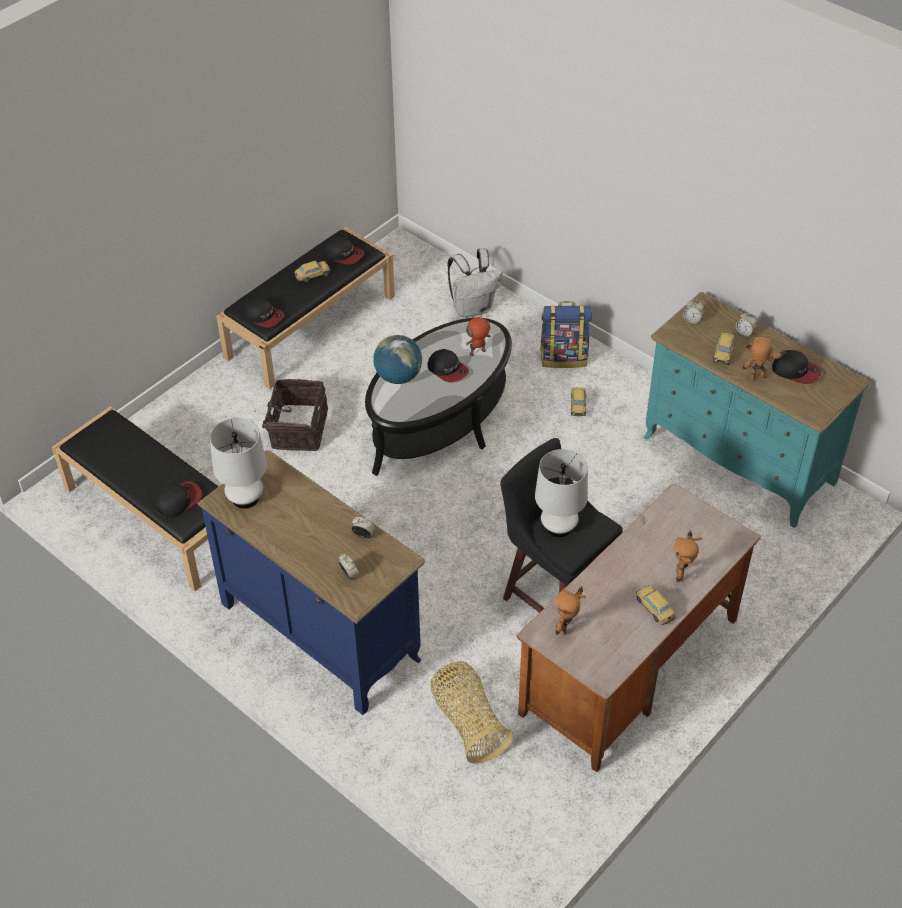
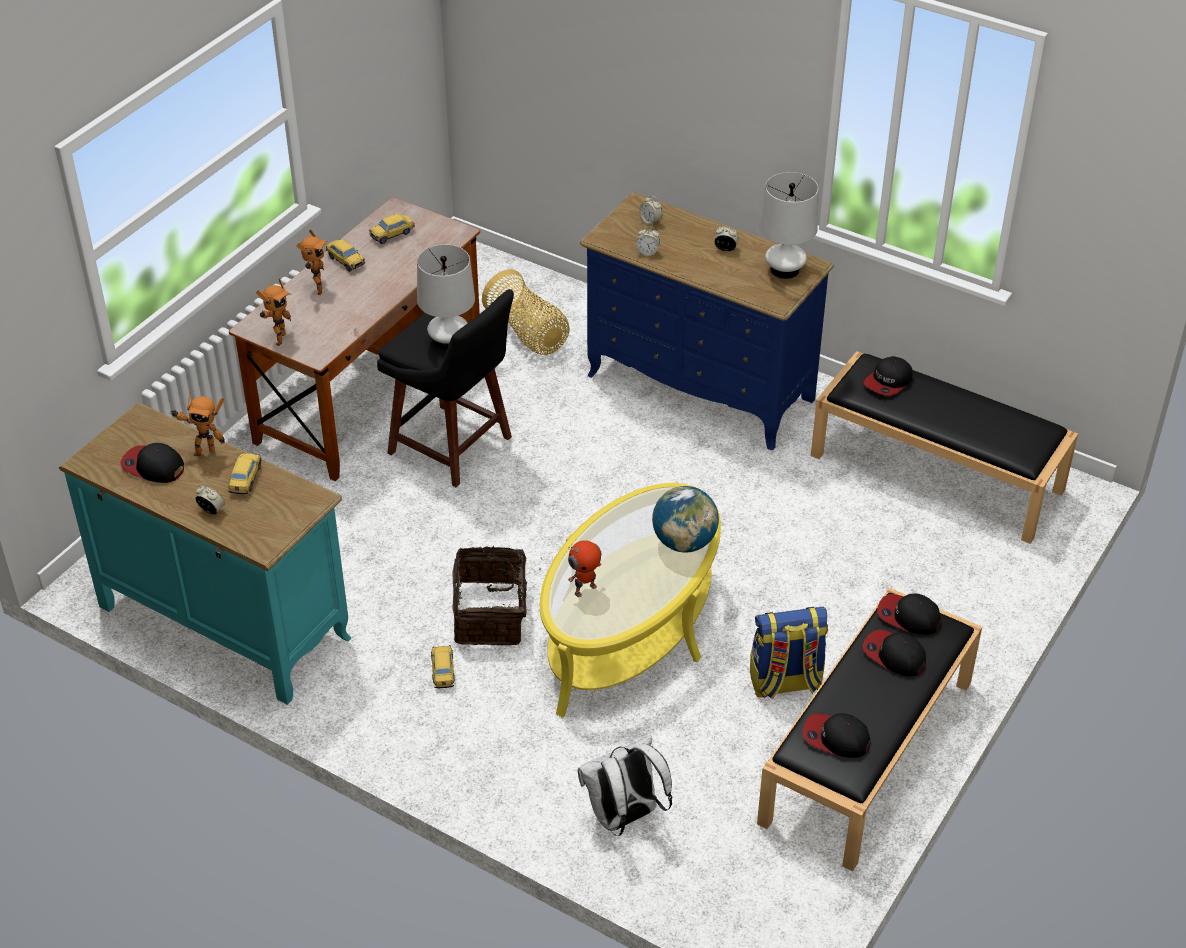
camera: 170 degrees right, 5 degrees down
(297, 428) = (818, 594): basket -> basket (491, 615)
(312, 275) = (869, 693): toy car -> toy car (392, 234)
(440, 420) = (630, 628): black coffee table -> yellow coffee table
(448, 369) = (620, 560): cap -> cap (894, 655)
(564, 357) = (469, 746): backpack -> backpack (785, 683)
(568, 629) = (430, 238): toy robot -> toy robot (278, 339)
(692, 320) = (283, 521): alarm clock -> alarm clock (726, 249)

